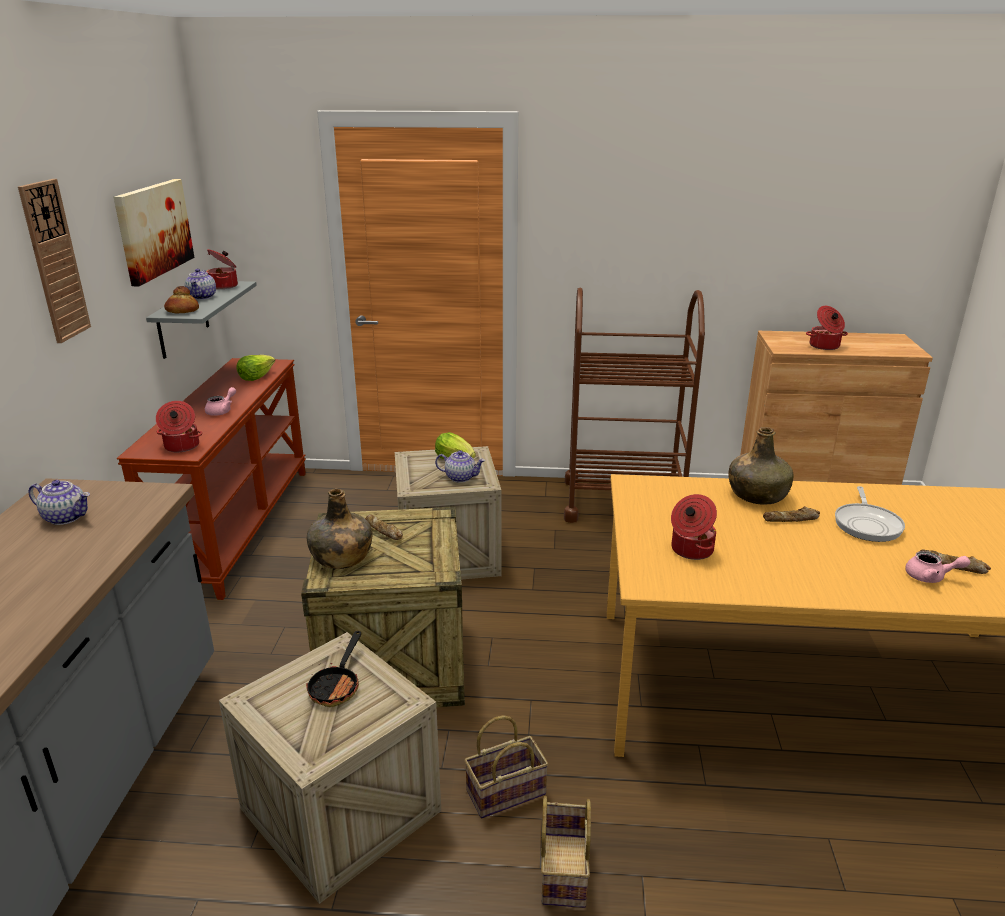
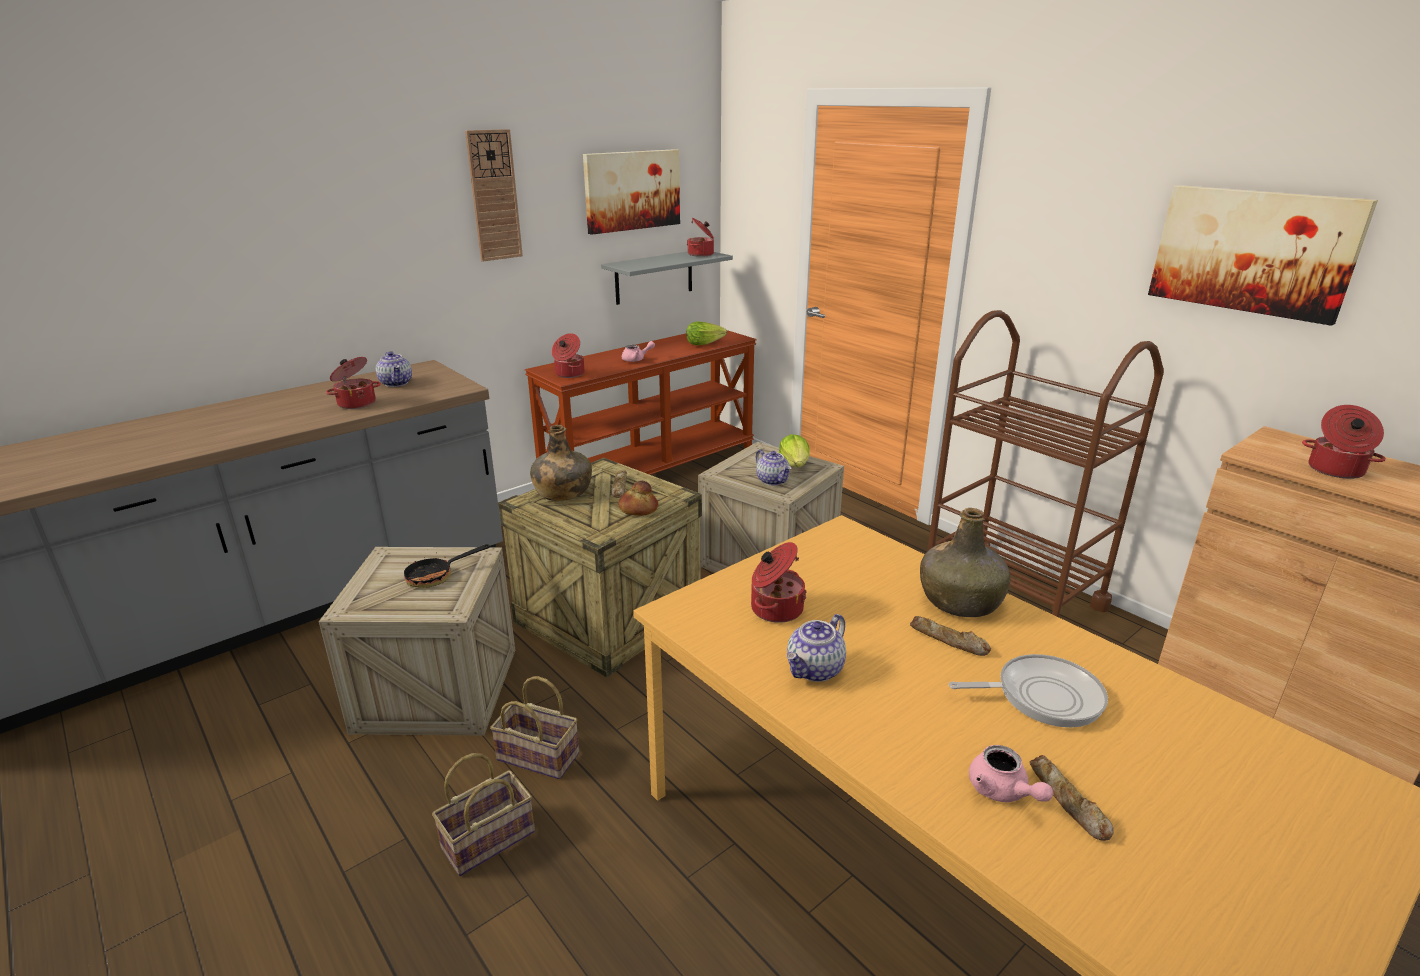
camera: 45 degrees right, 0 degrees up
(70, 555) = (356, 403): none -> cooking pot
(182, 311) = (631, 264): bread -> bread (638, 509)
(202, 297) = (667, 258): teapot -> teapot (815, 670)
(732, 220) = (1253, 251): none -> picture
(867, 524) = (1042, 696): frying pan -> frying pan turned 150 degrees counterclockwise

